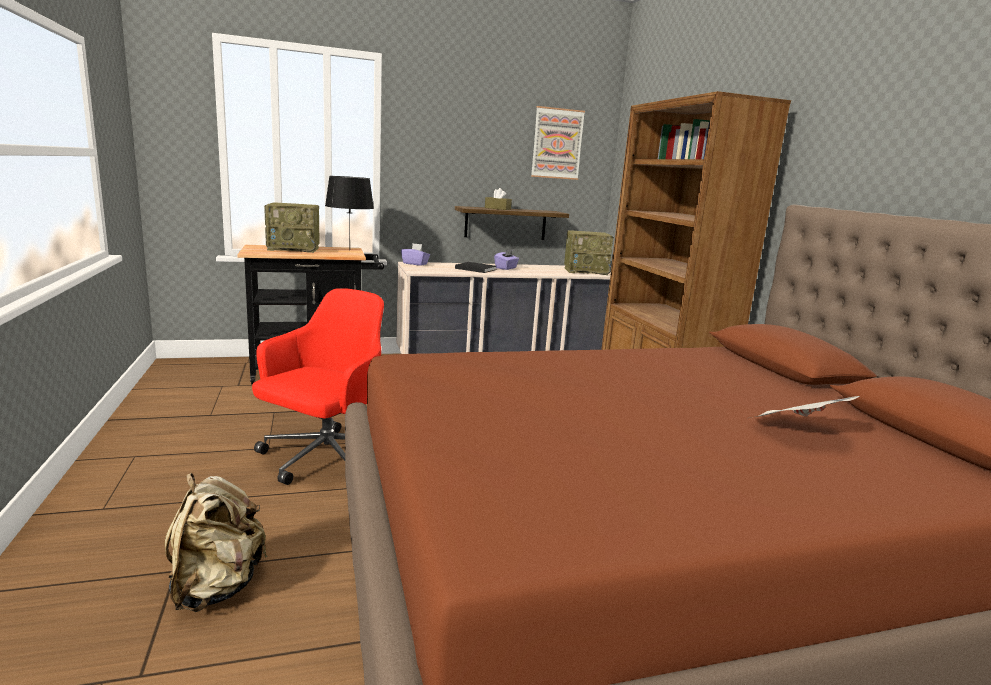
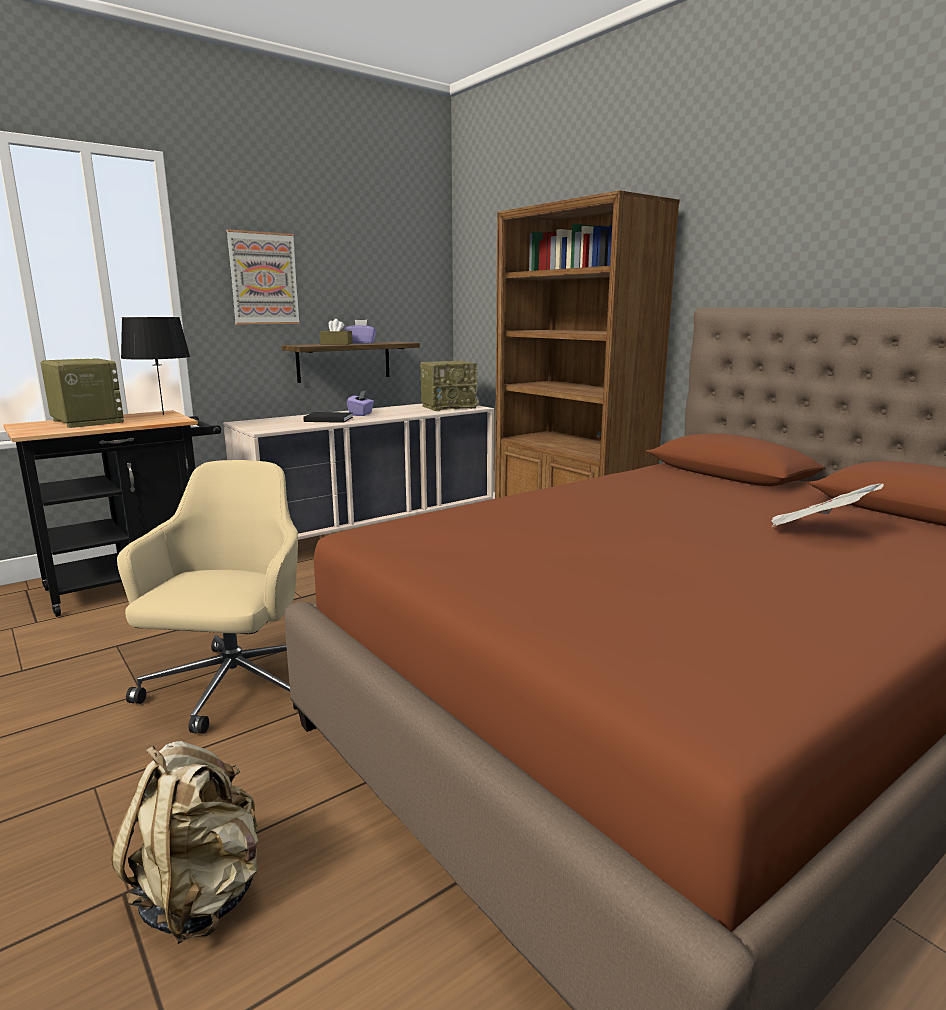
camera: 20 degrees left, 0 degrees up
(295, 249) = (86, 421): radio -> radio turned 105 degrees counterclockwise
(325, 460) = (232, 689): red office chair -> beige office chair
(415, 264) = (249, 422): purple tissue box -> purple tissue box (361, 343)
(557, 143) = (390, 262): picture -> picture (263, 278)

